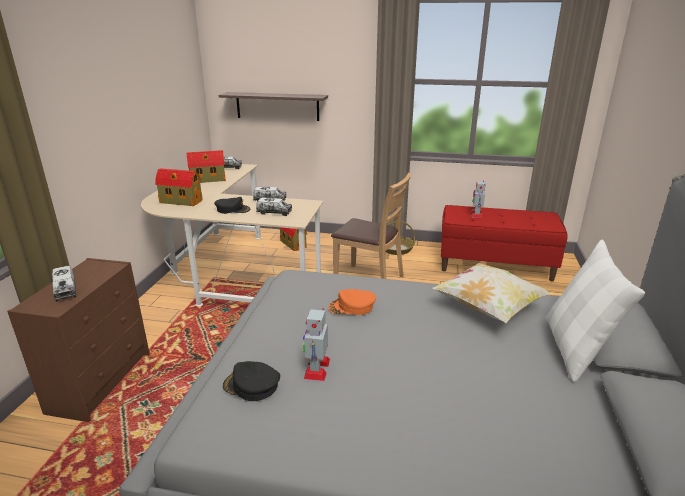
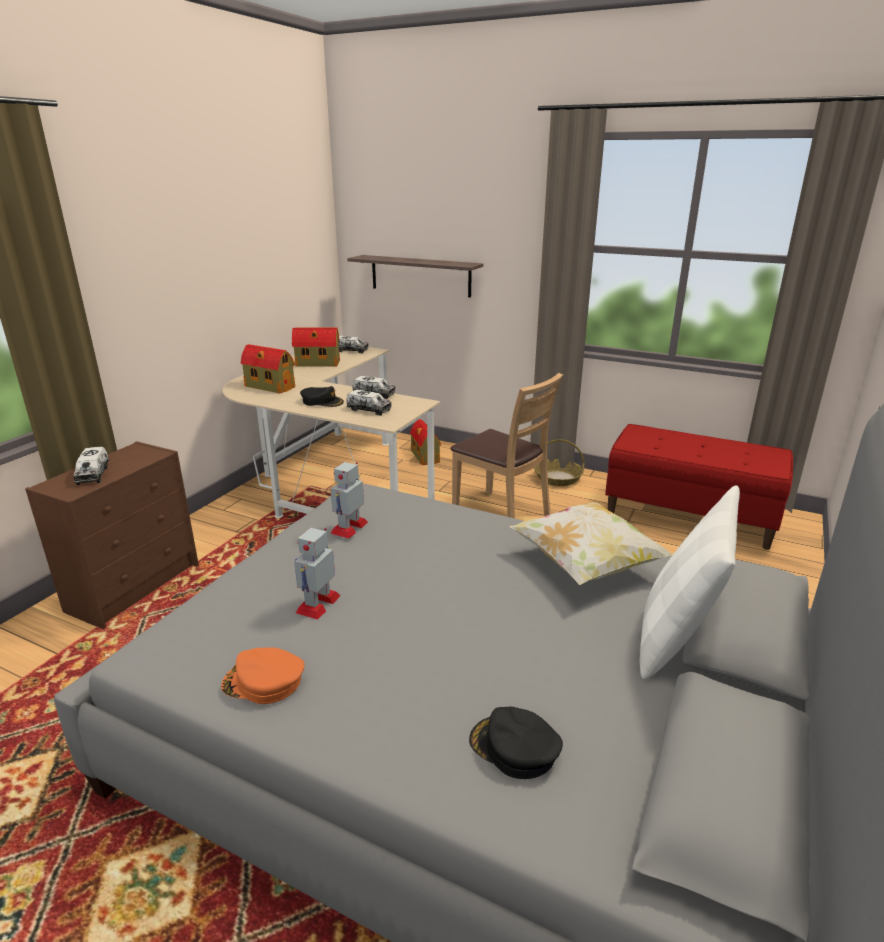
camera: 15 degrees right, 0 degrees up
(251, 385) = (232, 610): black cap -> black cap (514, 748)
(352, 307) = (405, 537): orange cap -> orange cap (263, 682)
(476, 214) = (666, 440): toy robot -> toy robot (349, 527)

